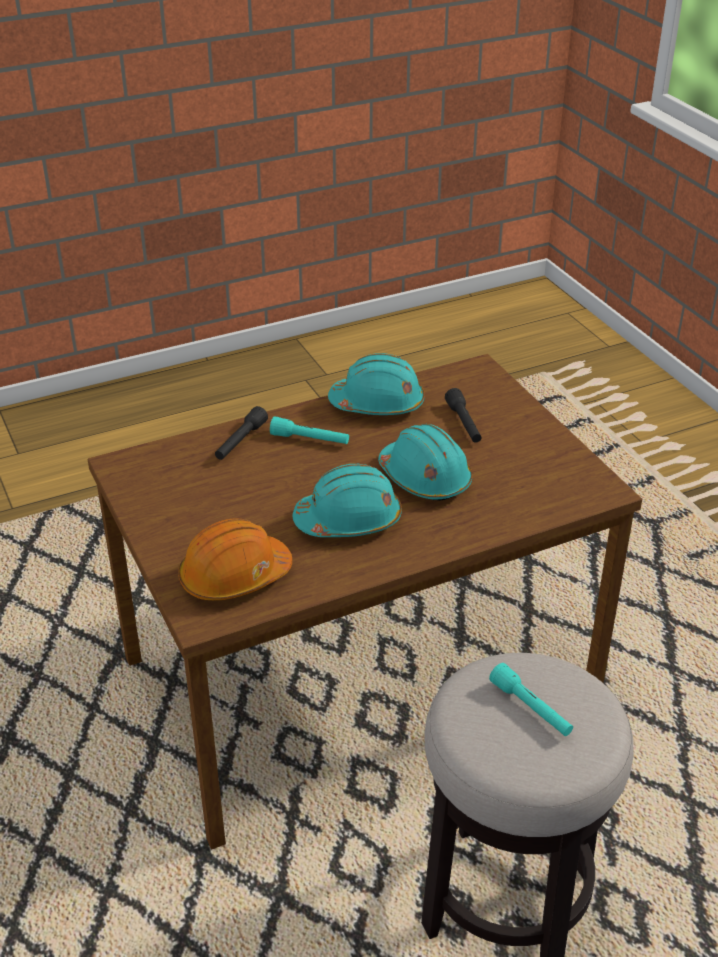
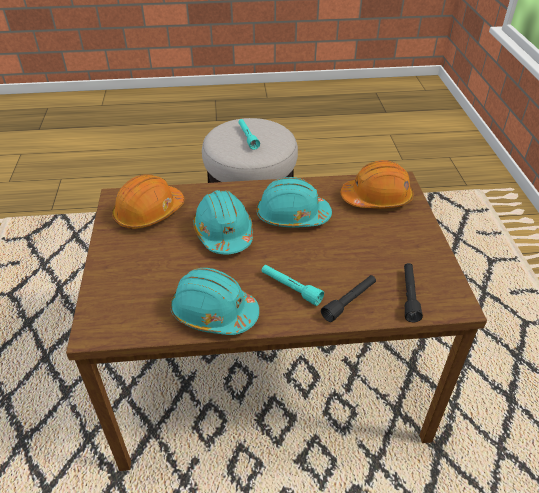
camera: 160 degrees left, 5 degrees up
(464, 424) = (160, 272): black flashlight -> black flashlight (409, 295)
(541, 480) = (149, 213): none -> orange hard hat

